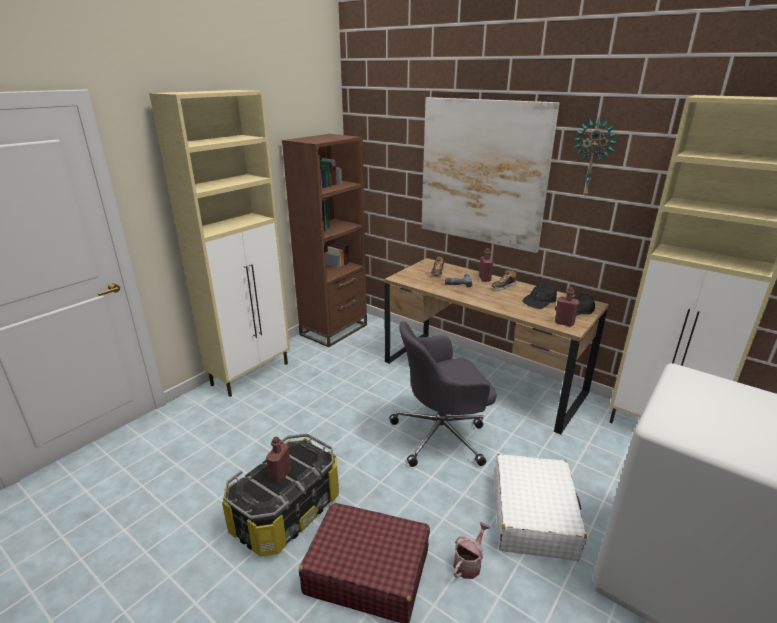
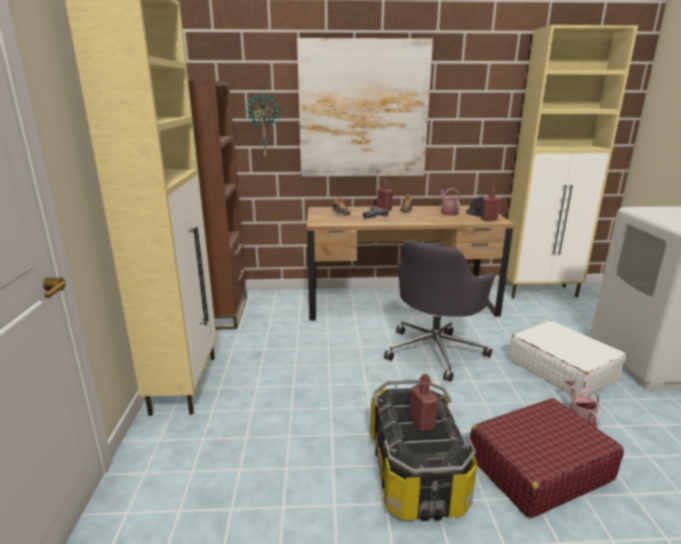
camera: 40 degrees left, 5 degrees down
(540, 301) = (448, 212): black cap -> watering can
(592, 158) = (463, 85): wall clock -> wall clock (264, 126)

